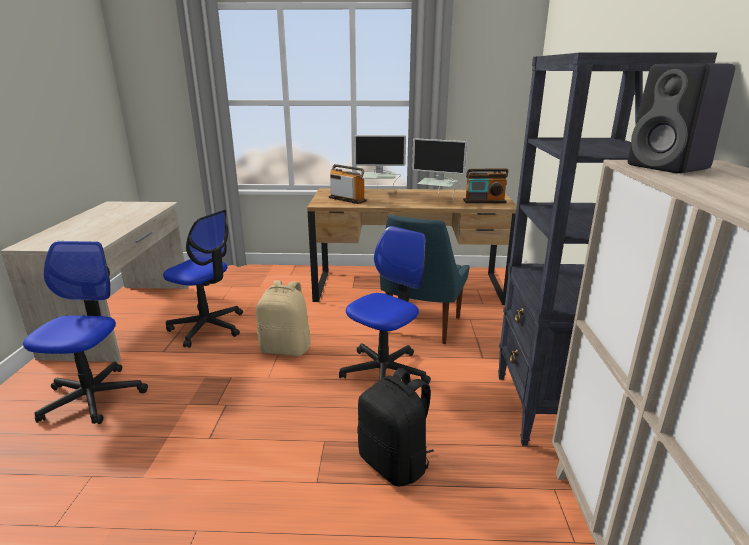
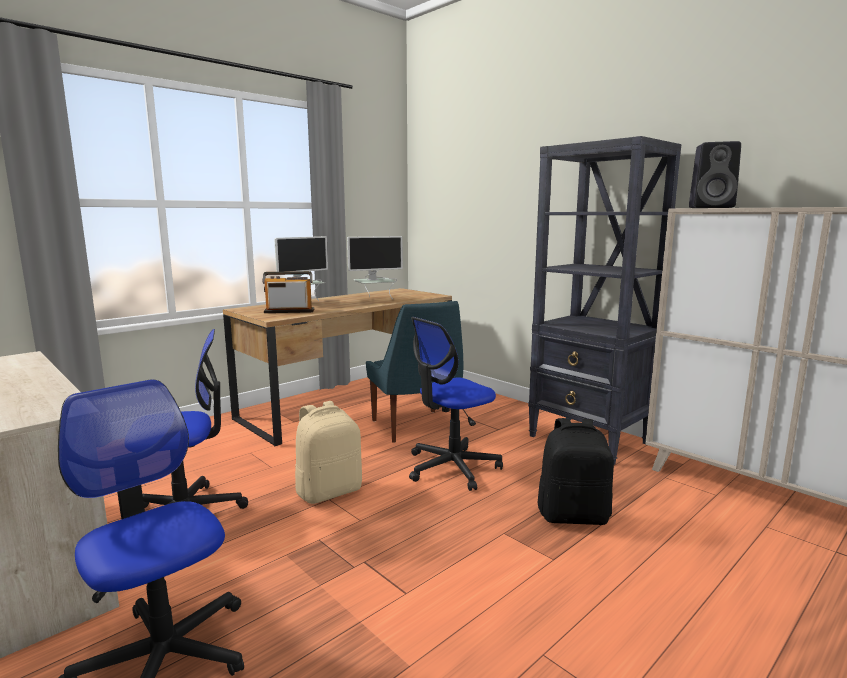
camera: 45 degrees left, 10 degrees down
(384, 372) = (452, 467): office chair -> office chair turned 120 degrees counterclockwise
(484, 201) = (413, 295): radio -> none

